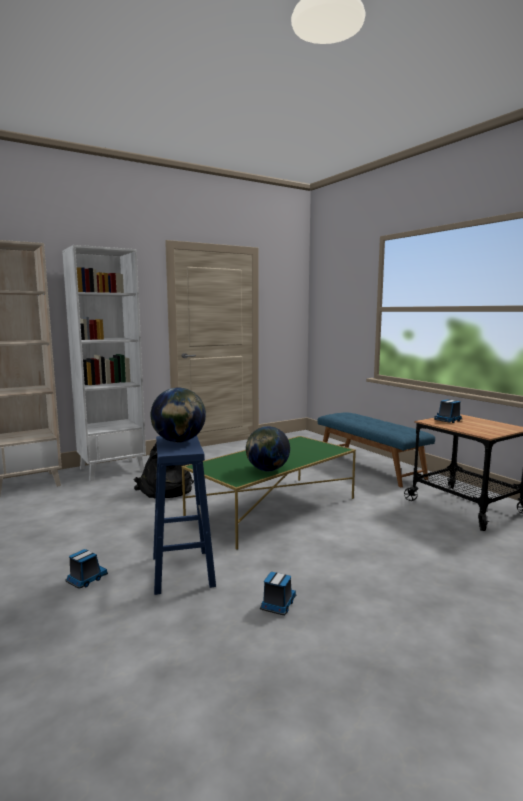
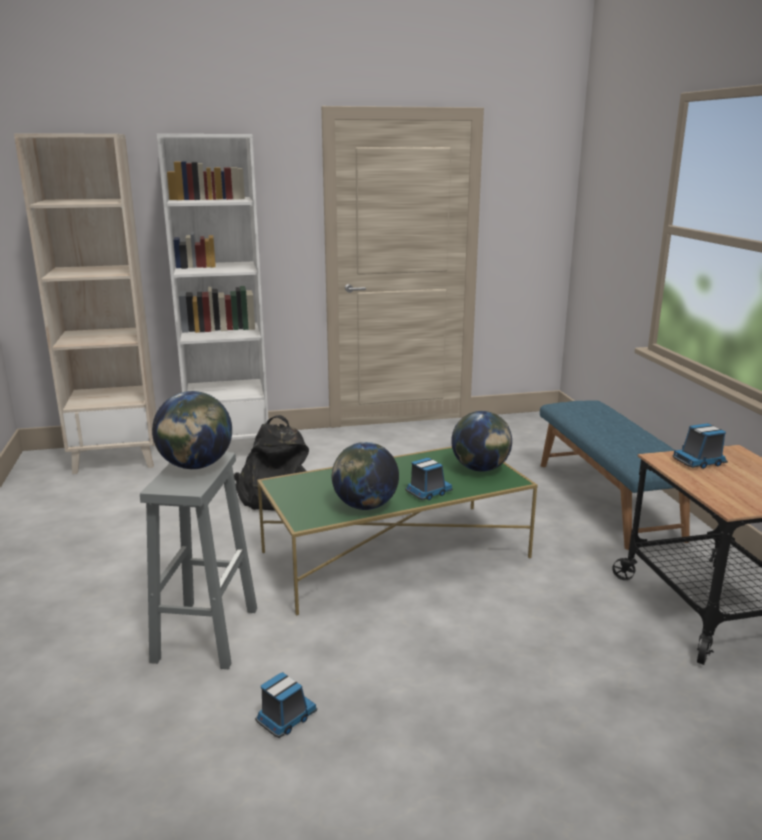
camera: 20 degrees right, 10 degrees up
(86, 579) = (91, 621): toy truck -> toy truck (428, 492)
(182, 570) = (206, 633): blue stool -> grey stool
(316, 446) = (480, 469): none -> globe

